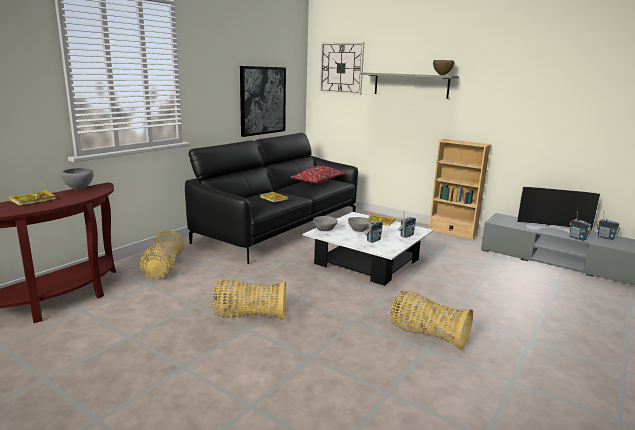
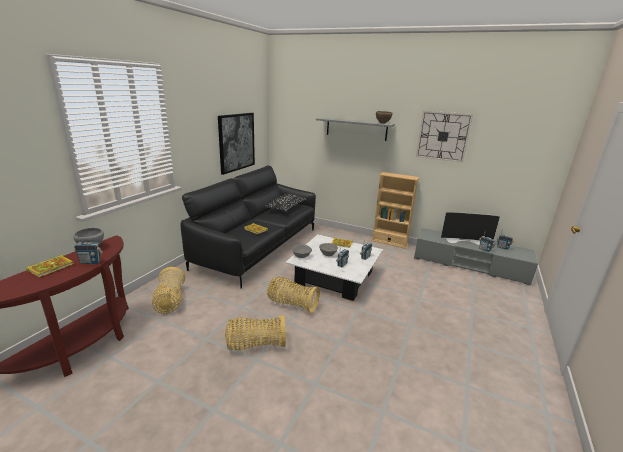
camera: 10 degrees left, 5 degrees up
(74, 199) = (91, 262): none -> radio
(318, 182) = (286, 208): red pillow -> black pillow
(341, 68) = (298, 112): wall clock -> wall clock (443, 136)
(427, 335) = (396, 348): basket -> basket (292, 304)

